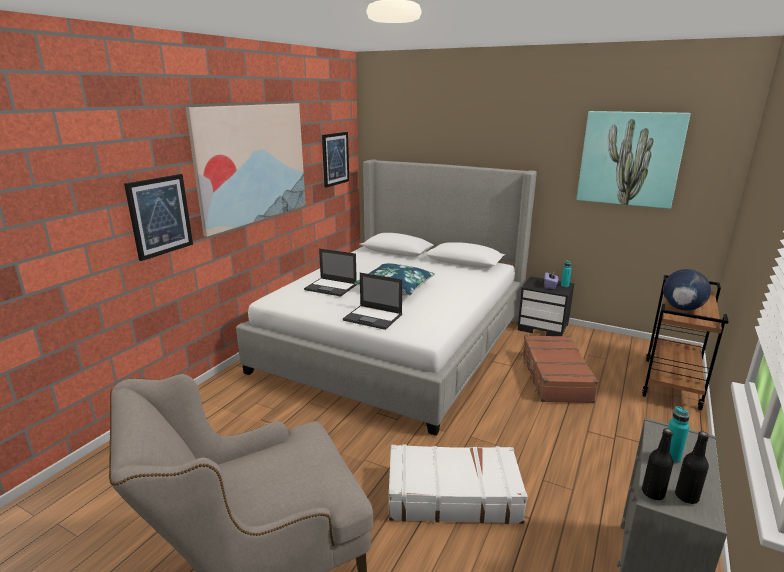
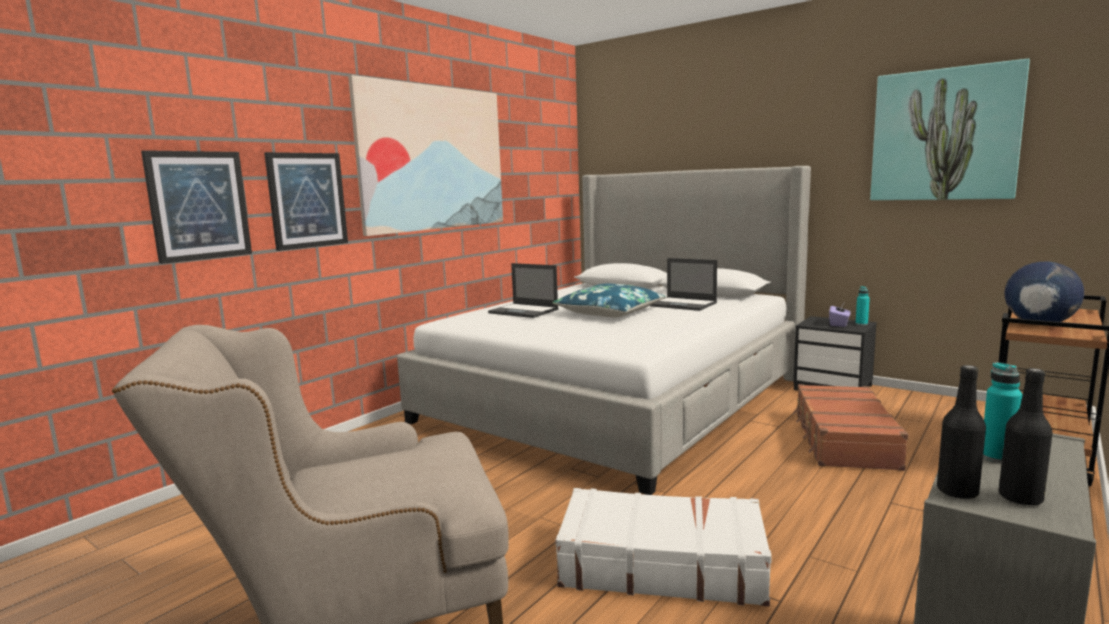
camera: 10 degrees right, 10 degrees down
(335, 159) = (546, 171): picture -> picture (199, 205)
(373, 317) = (570, 335): laptop -> laptop (684, 304)

